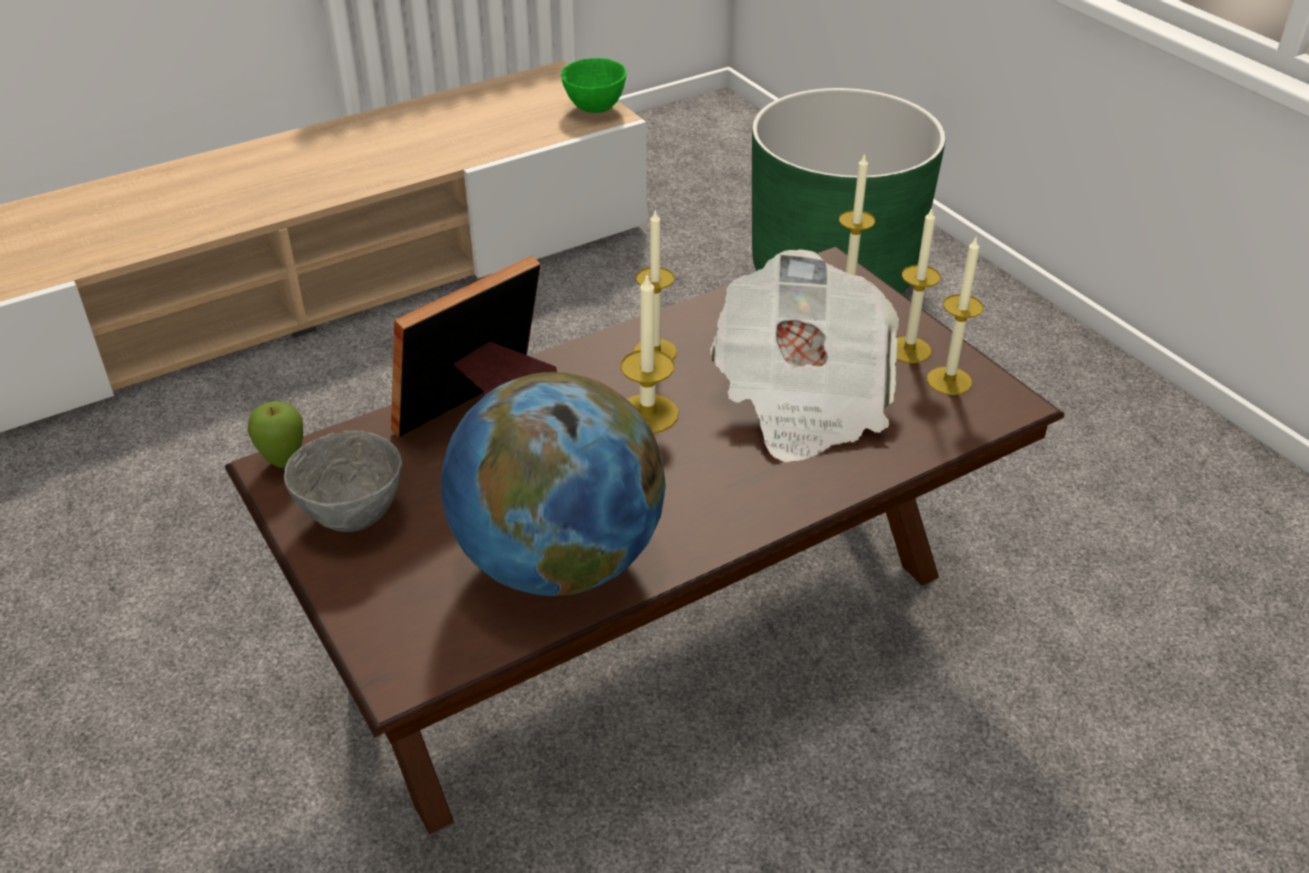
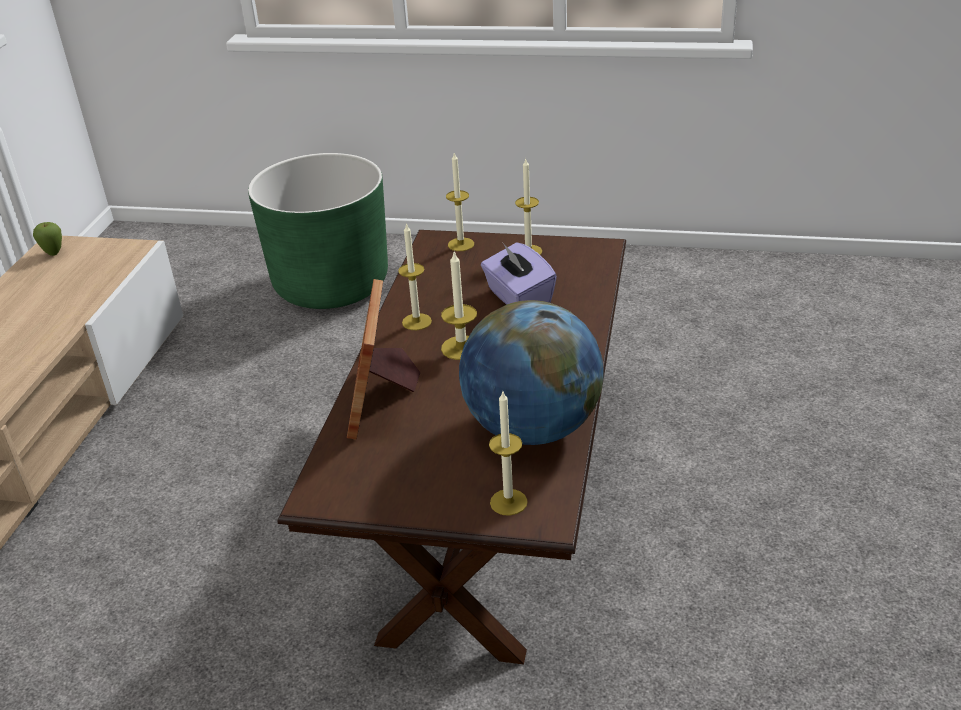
camera: 45 degrees left, 5 degrees down
(284, 462) = (313, 492): apple -> apple (53, 253)
(353, 517) = (401, 485): grey bowl -> none
(596, 109) = (118, 249): green bowl -> none
(802, 398) = (518, 298): newspaper -> purple tissue box
(949, 381) = (565, 253): candle -> candle (508, 502)

